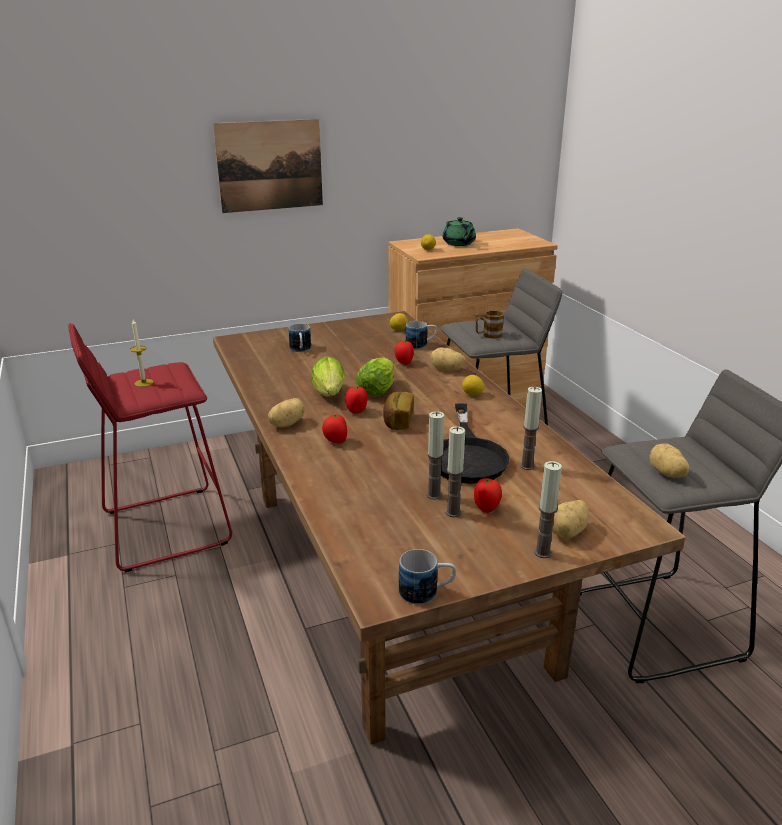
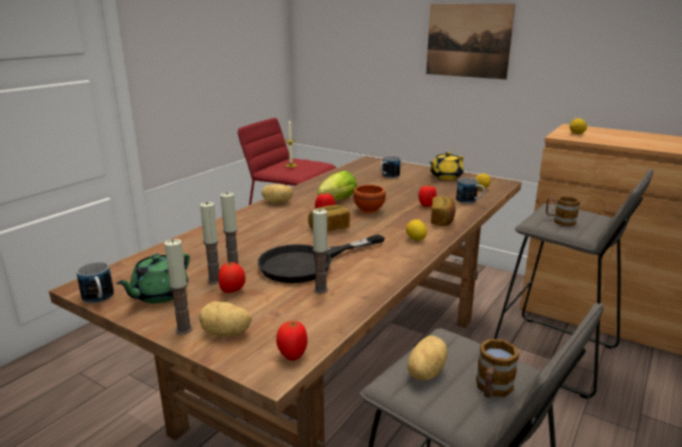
camera: 55 degrees right, 5 degrees down
(335, 441) = (272, 220): tomato -> tomato (292, 355)
(345, 330) = (445, 177): none -> yellow teapot
(378, 390) = (368, 210): lettuce -> brown bowl
(446, 370) = (442, 220): potato -> bread
(459, 243) = (622, 137): green teapot -> green teapot (159, 294)
(700, 459) = (492, 389): none -> mug

